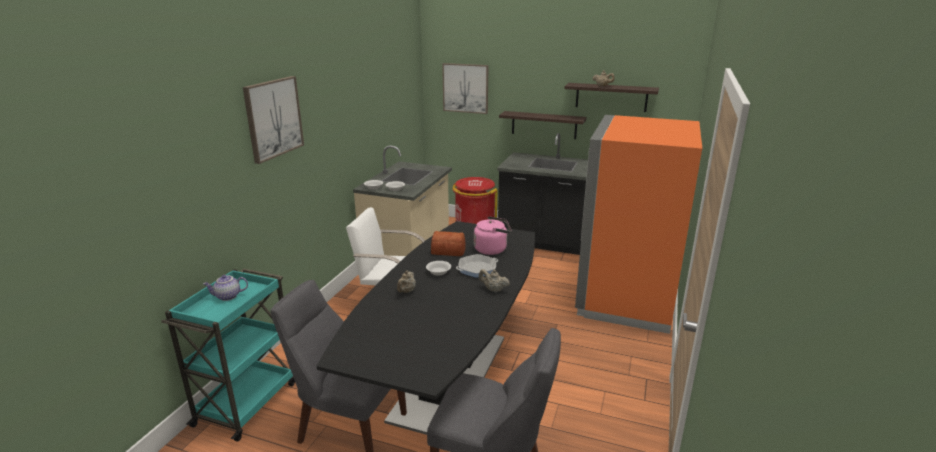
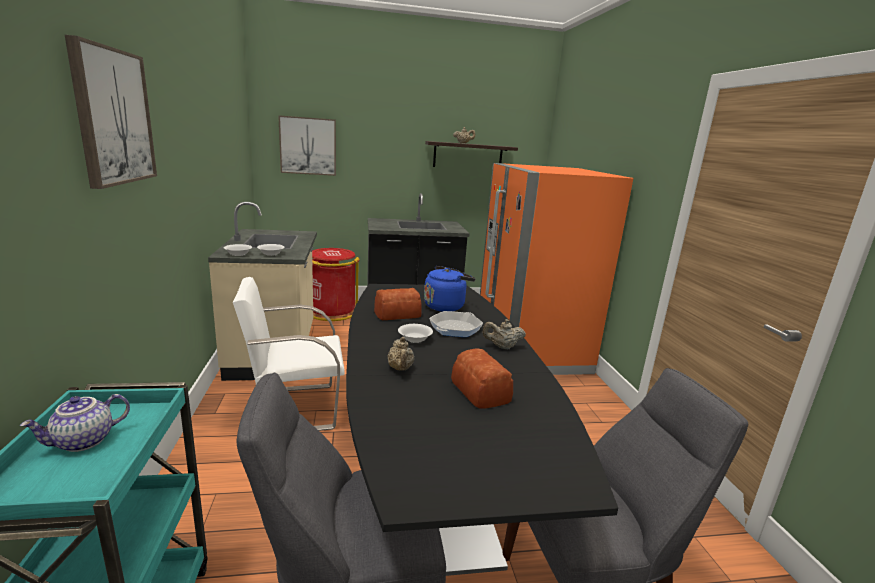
camera: 30 degrees left, 5 degrees down
(440, 315) = (480, 390): none -> bread
(492, 249) = (446, 306): pink kettle -> blue kettle
(544, 125) = (400, 186): shelf -> none

